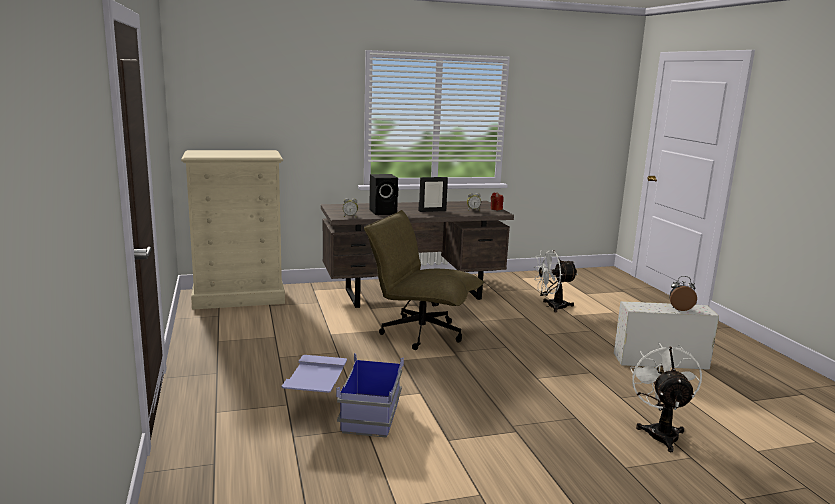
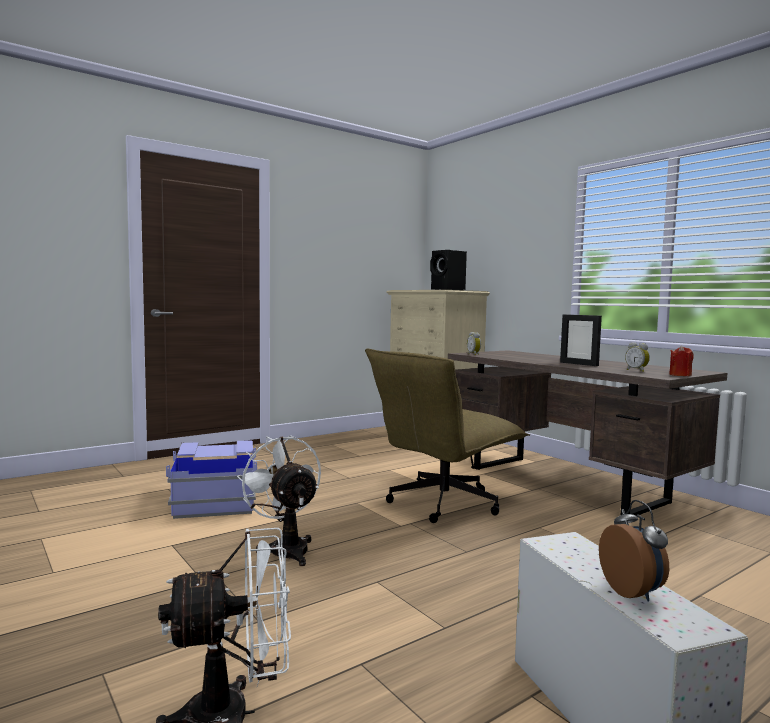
camera: 70 degrees right, 10 degrees down
(384, 212) = (522, 357): black speaker -> black speaker (448, 290)
(423, 333) = (445, 503): beige office chair -> beige office chair turned 135 degrees counterclockwise
(551, 306) = (708, 573): white fan -> white fan (285, 548)

